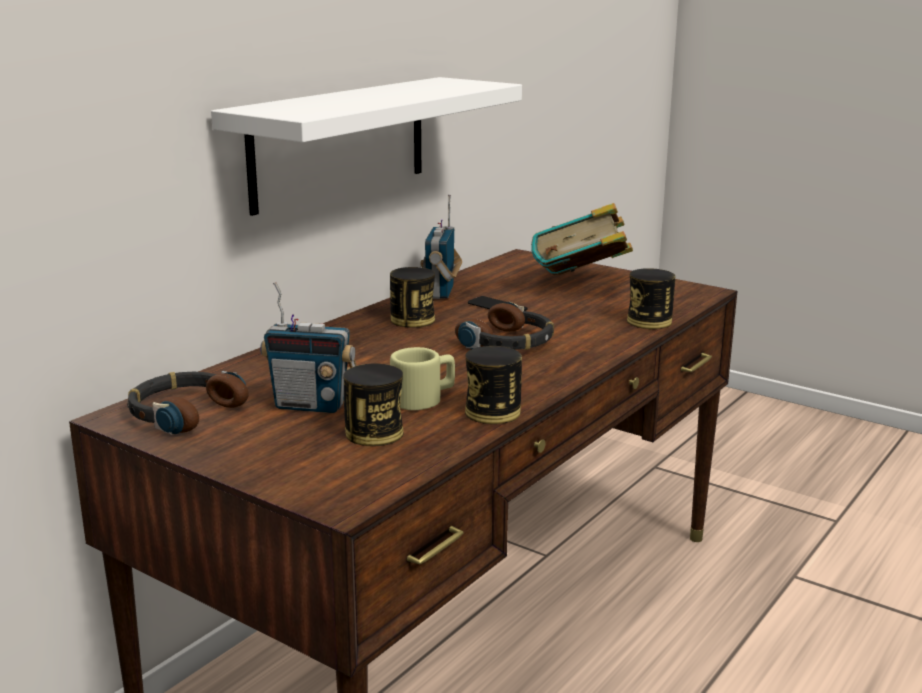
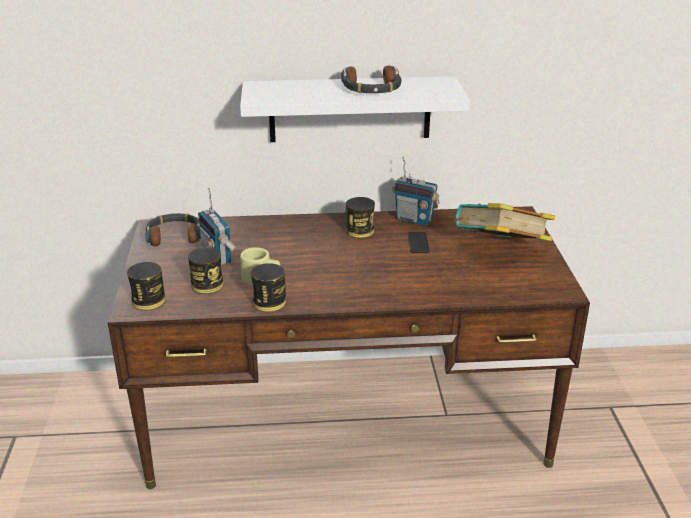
camera: 50 degrees right, 10 degrees up
(441, 292) = (414, 219): radio -> radio turned 120 degrees counterclockwise
(508, 342) = (369, 268): headphones -> headphones (371, 89)
(649, 321) = (472, 294): can -> can (148, 301)

